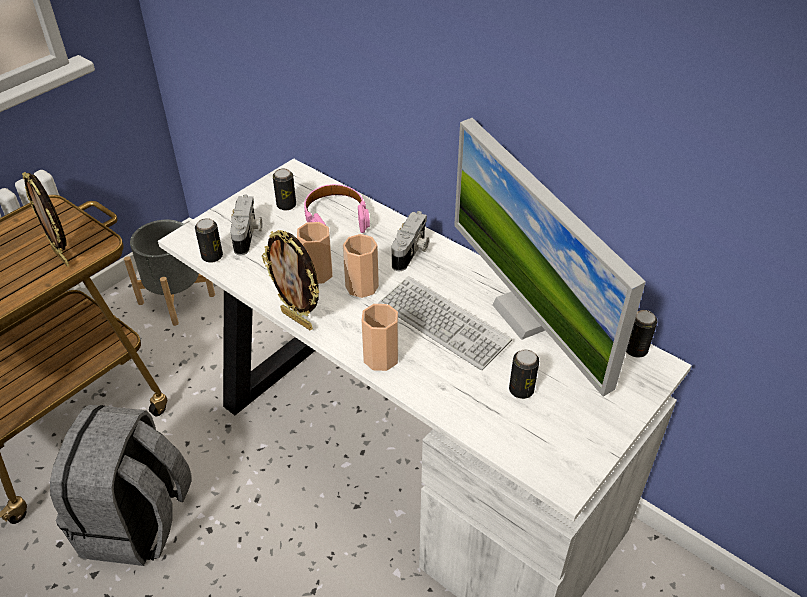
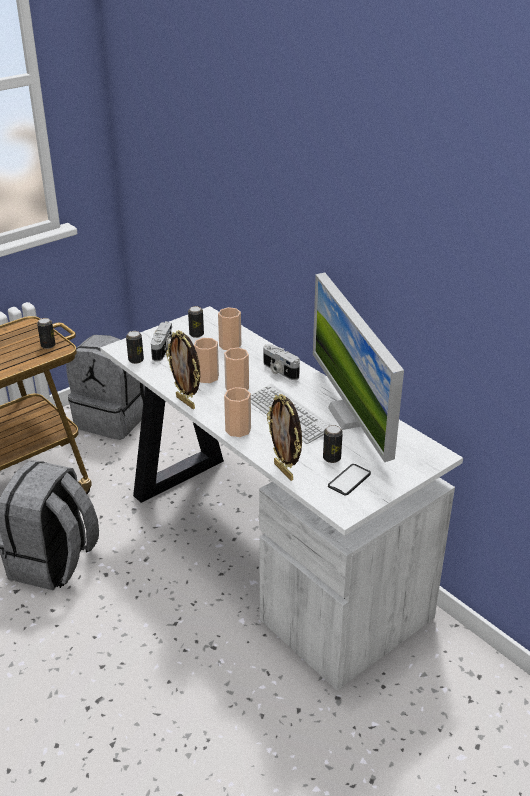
camera: 10 degrees right, 10 degrees down
(62, 257) = (33, 354): picture frame -> picture frame (284, 471)
(176, 298) = (112, 419): grey planter -> grey backpack
(335, 218) = (230, 345): pink headphones -> cup
(411, 252) = (279, 371): camera -> camera turned 105 degrees clockwise
(555, 425) = (349, 480): none -> phone
(635, 350) = (424, 444): can -> can (48, 345)

